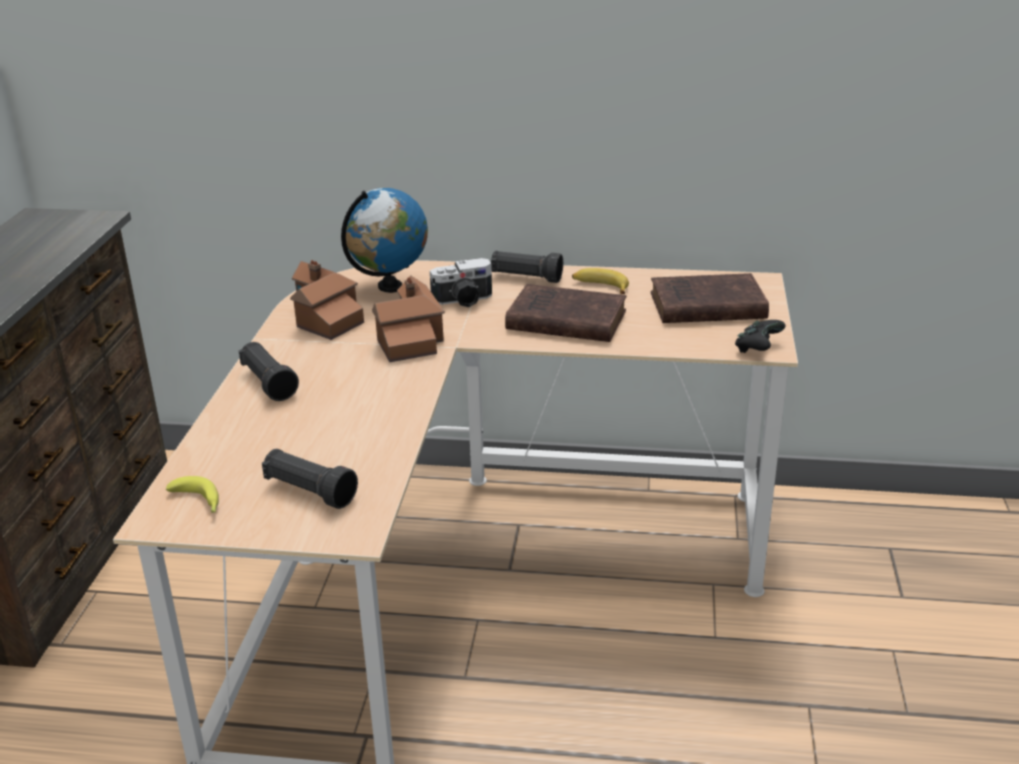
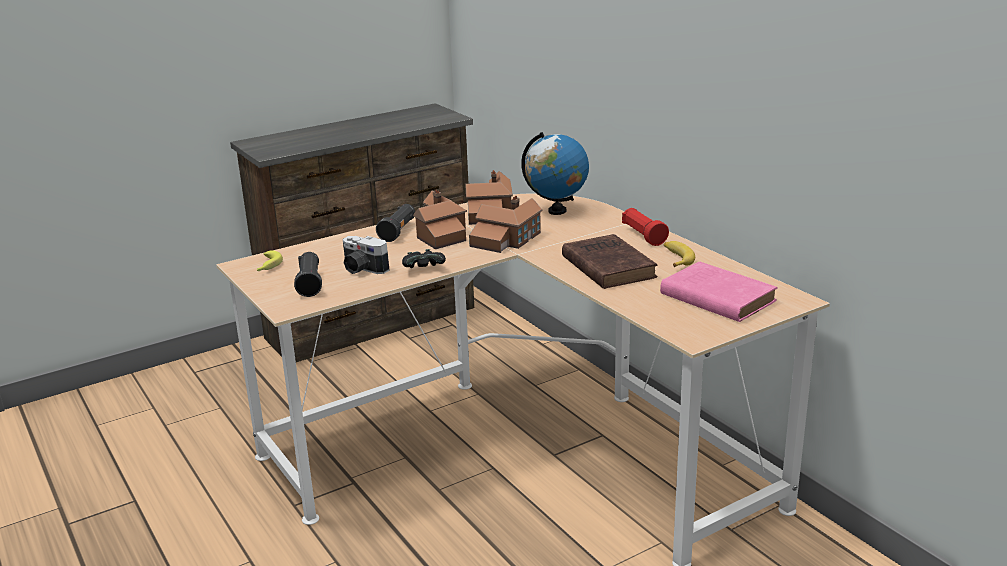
camera: 50 degrees right, 5 degrees down
(325, 364) = (440, 234): none -> toy house
(463, 301) = (577, 233): camera -> camera (362, 269)
(526, 278) = (643, 236): black flashlight -> red flashlight
(704, 306) = (715, 297): brown book -> pink book
(757, 348) = (686, 334): black game controller -> black game controller (424, 270)

